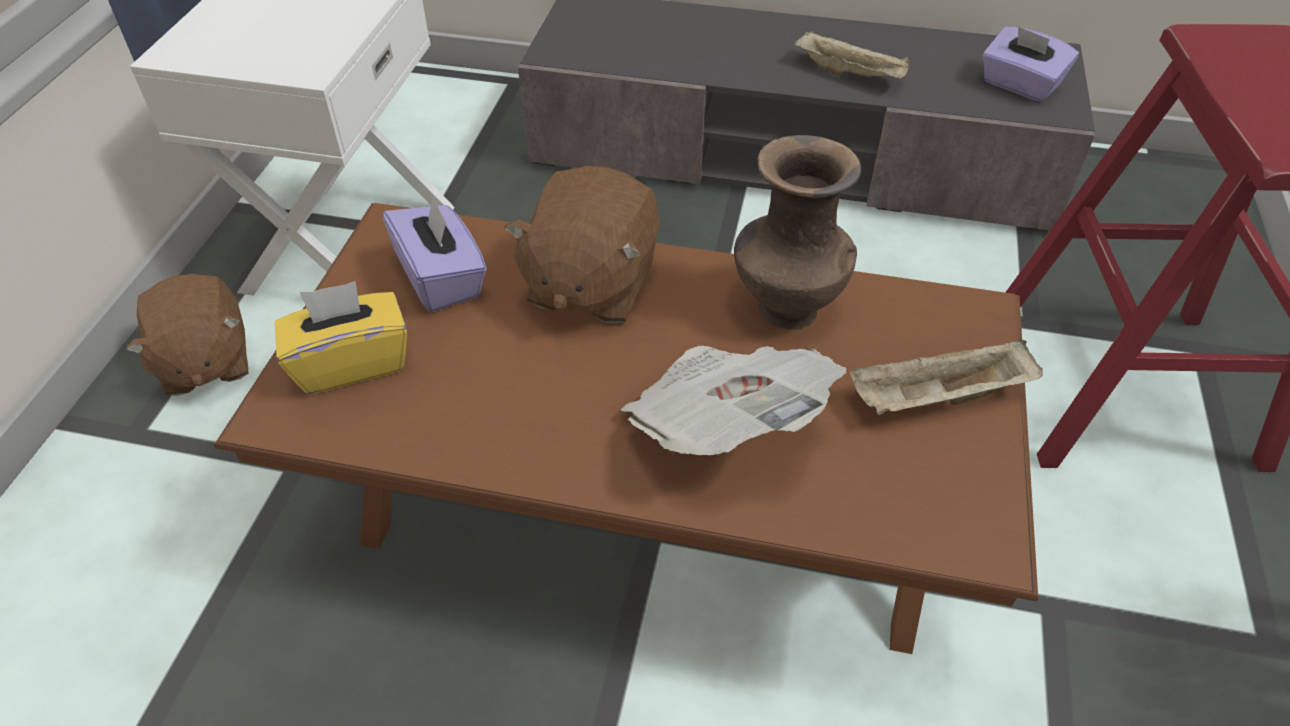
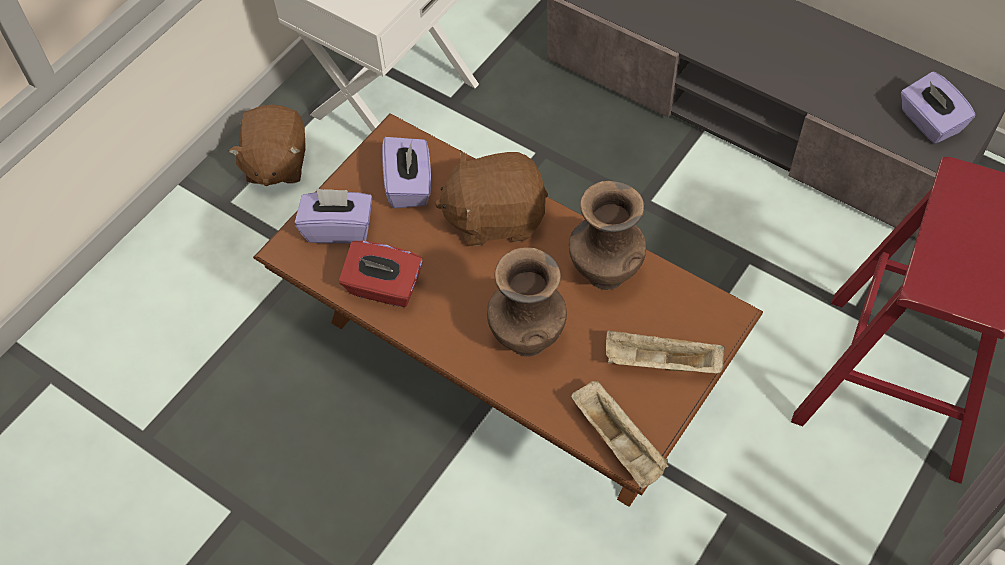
camera: 25 degrees right, 10 degrees up
(351, 362) = (339, 228): yellow tissue box -> purple tissue box
(461, 424) = (383, 288): none -> red tissue box
(590, 284) = (495, 217): brown plush toy -> brown plush toy turned 45 degrees clockwise
(724, 426) = (526, 338): newspaper -> brown vase
(851, 74) = (798, 73): beige tray -> beige tray (619, 443)

